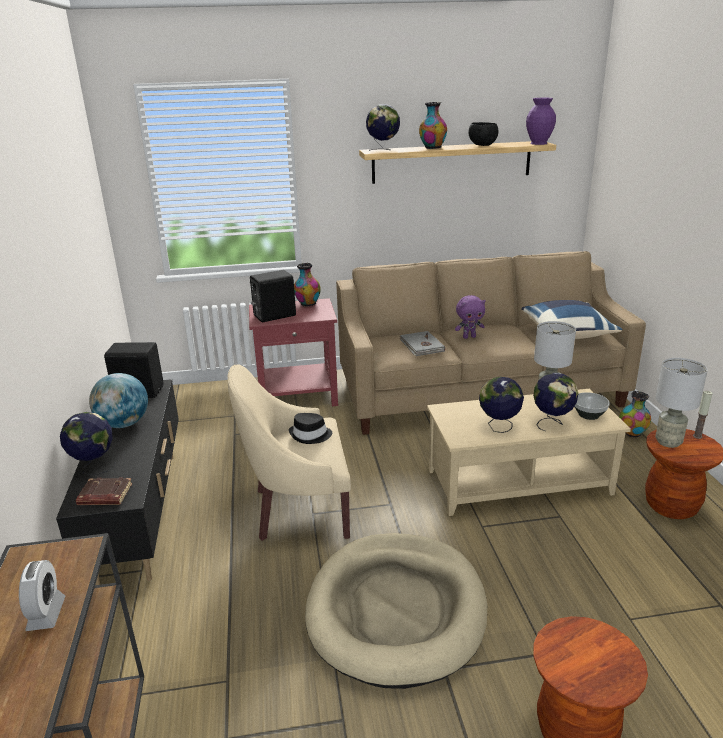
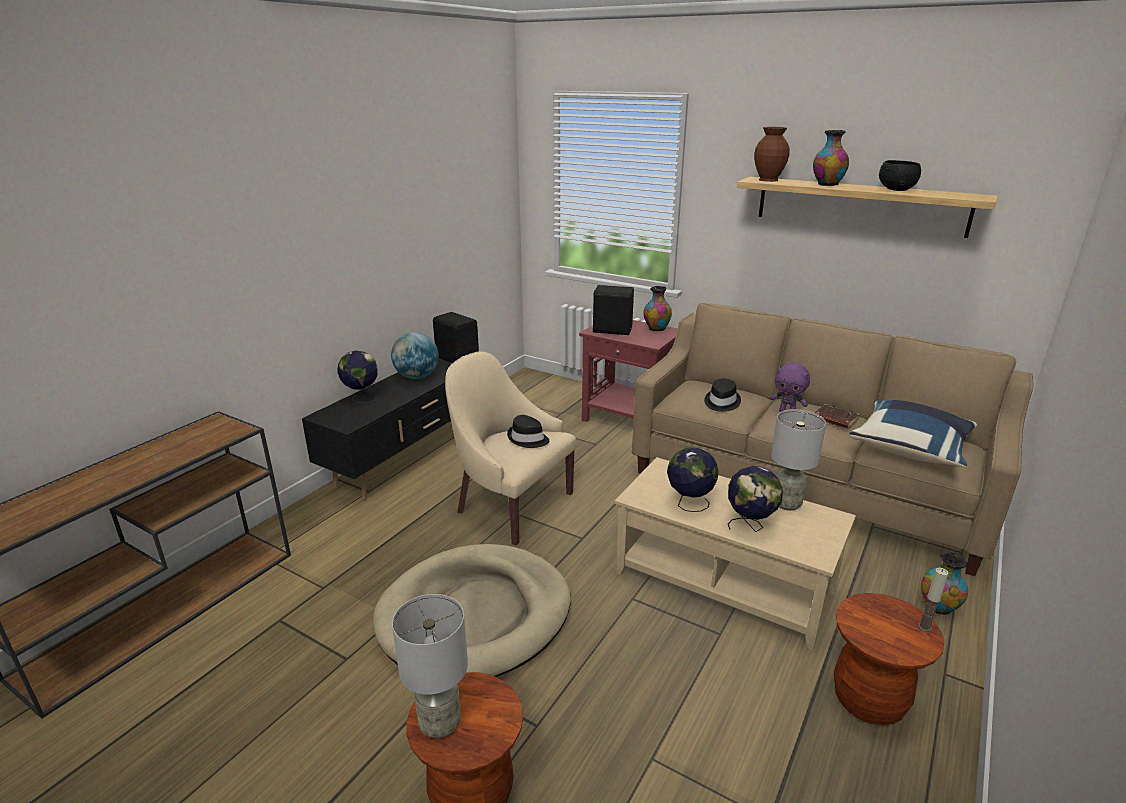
camera: 40 degrees right, 0 degrees up
(46, 614) = (175, 454): alarm clock -> none
(104, 496) = (340, 417): brown book -> brown book (834, 420)
(383, 150) = (768, 180): globe -> brown vase
(421, 346) = (721, 402): grey book -> black hat
(539, 143) = (975, 197): purple vase -> none
(589, 415) = (806, 538): bowl -> none
(668, 442) = (872, 613): grey table lamp -> grey table lamp (439, 724)

